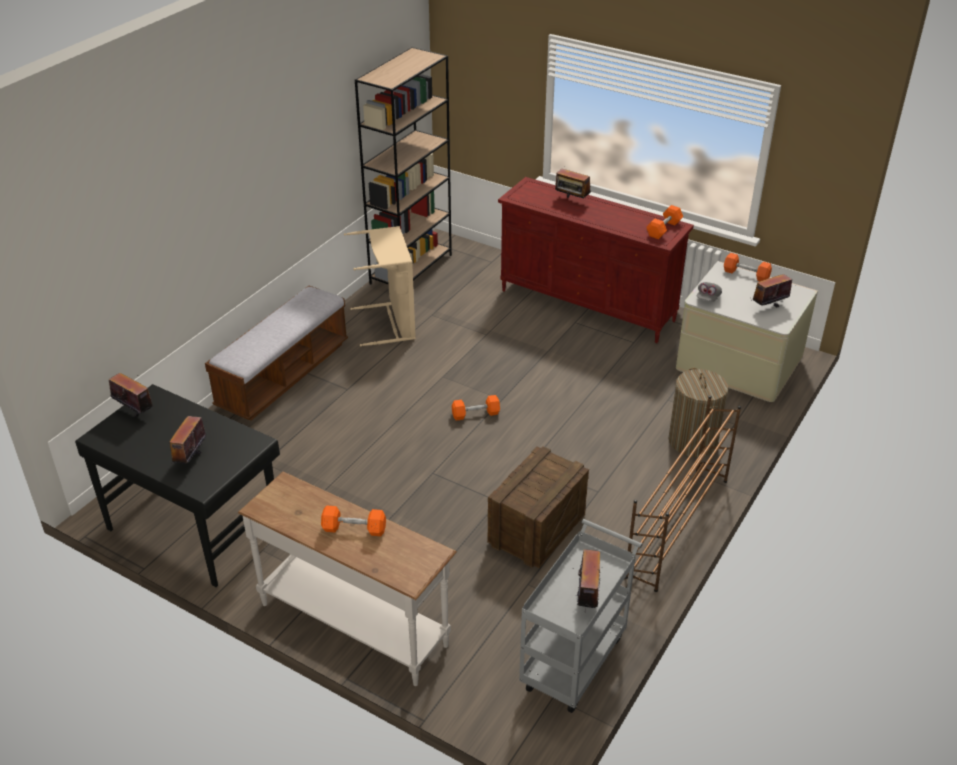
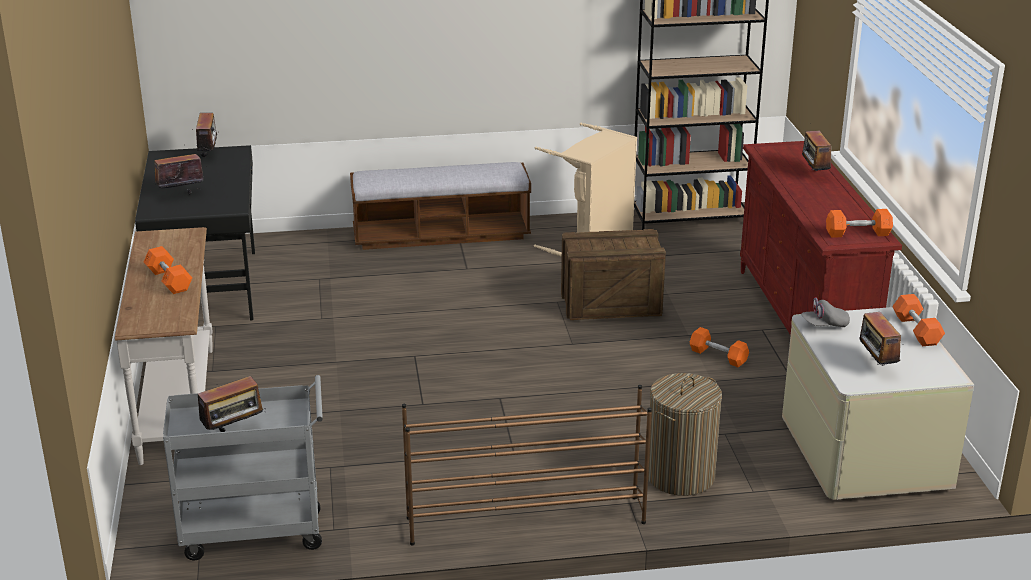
camera: 50 degrees right, 10 degrees down
(475, 414) = (528, 340): orange dumbbell -> orange dumbbell (718, 356)
(536, 529) = (410, 440): crate -> crate (610, 304)
(768, 307) = (876, 365): radio -> radio turned 120 degrees counterclockwise

